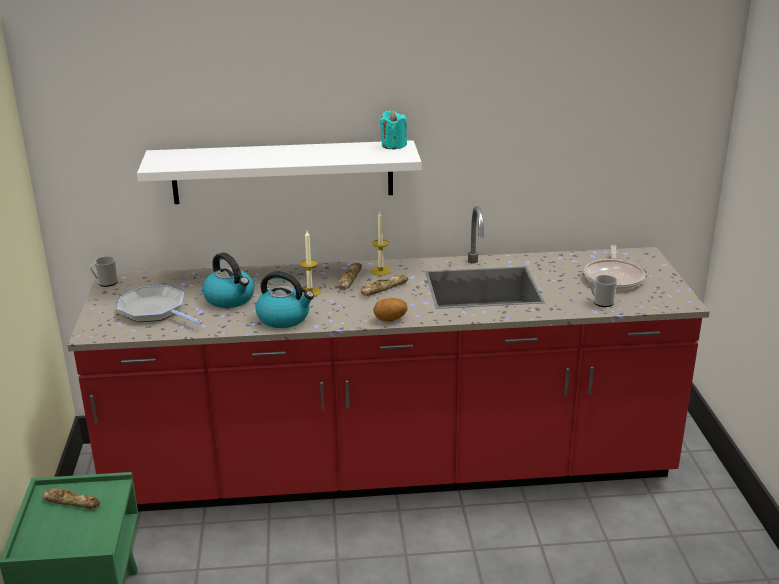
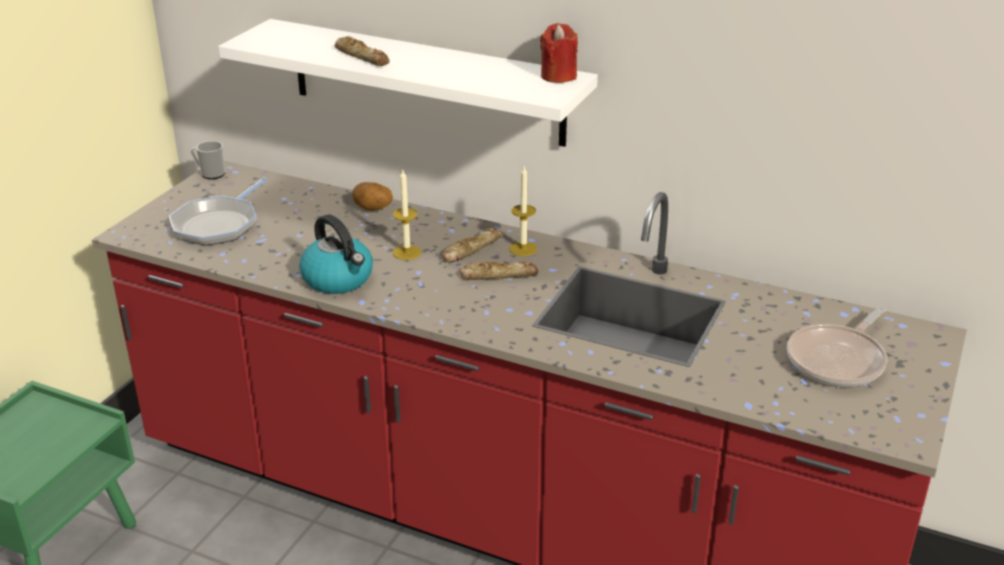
camera: 30 degrees right, 5 degrees up
(72, 502) = (44, 424): bread -> bread (362, 57)
(155, 311) = (218, 224): frying pan -> frying pan turned 135 degrees counterclockwise
(230, 299) = (310, 234): kettle -> none
(390, 320) = (457, 323): potato -> potato (372, 209)
(393, 145) = (558, 76): turquoise candle -> red candle
(601, 302) = (774, 393): mug -> none

